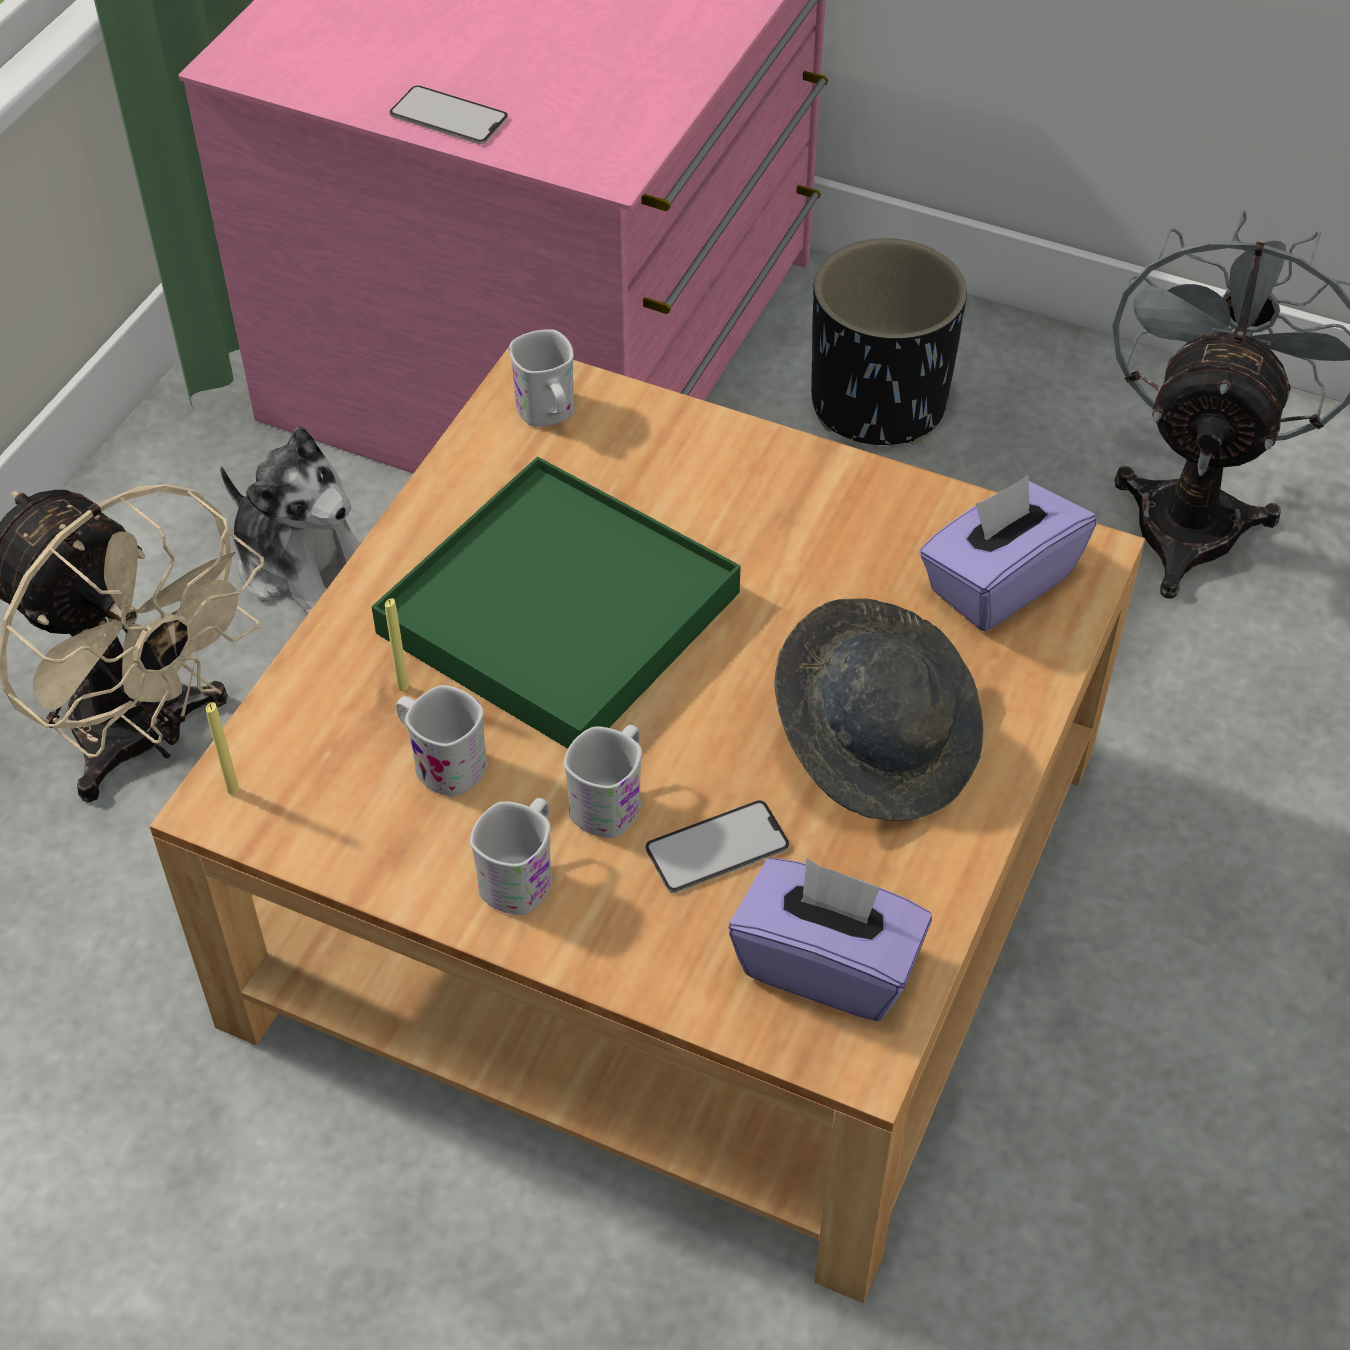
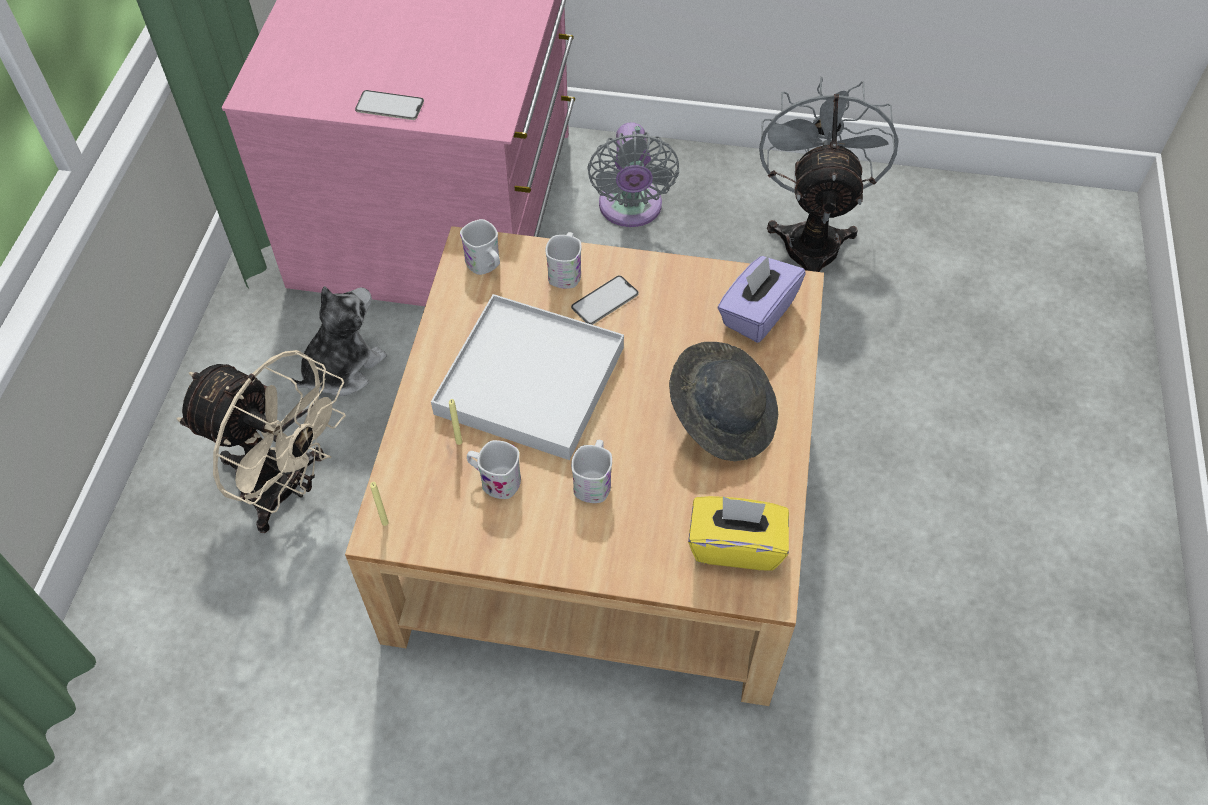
camera: 15 degrees left, 5 degrees up
(303, 565) = (342, 368): plush toy -> plush toy turned 75 degrees counterclockwise
(522, 875) = (560, 534): white mug -> white mug (566, 271)
(559, 612) = (530, 380): green tray -> white tray
(717, 847) = (658, 494): phone -> phone (605, 300)
(827, 964) = (735, 545): purple tissue box -> yellow tissue box
(879, 404) = (630, 209): black planter -> grey fan

